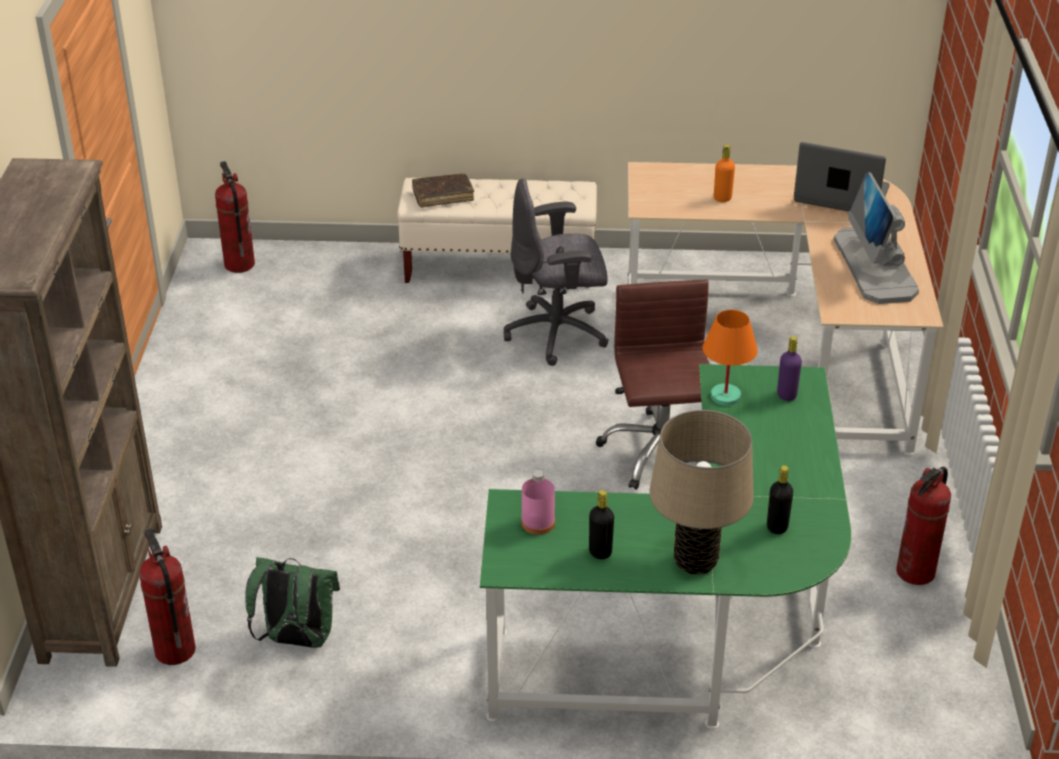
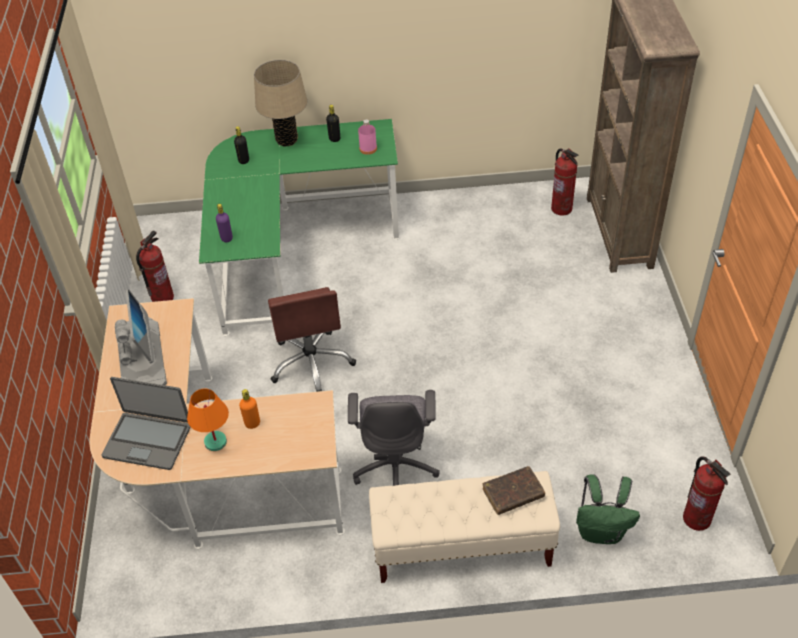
camera: 175 degrees right, 10 degrees up
(297, 639) = (501, 221): green backpack -> green backpack (601, 531)
(558, 334) = (396, 467): grey office chair -> grey office chair turned 105 degrees clockwise
(725, 396) = (264, 233): orange table lamp -> orange table lamp (215, 442)

